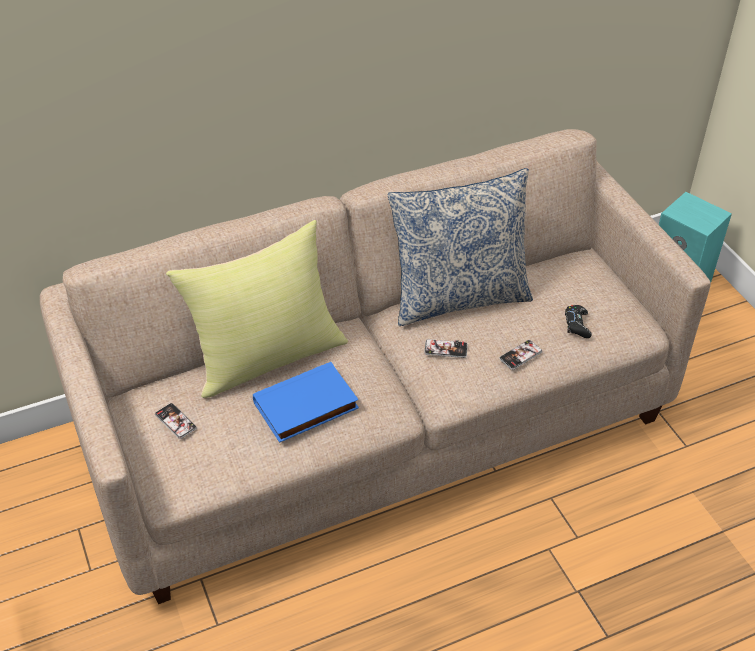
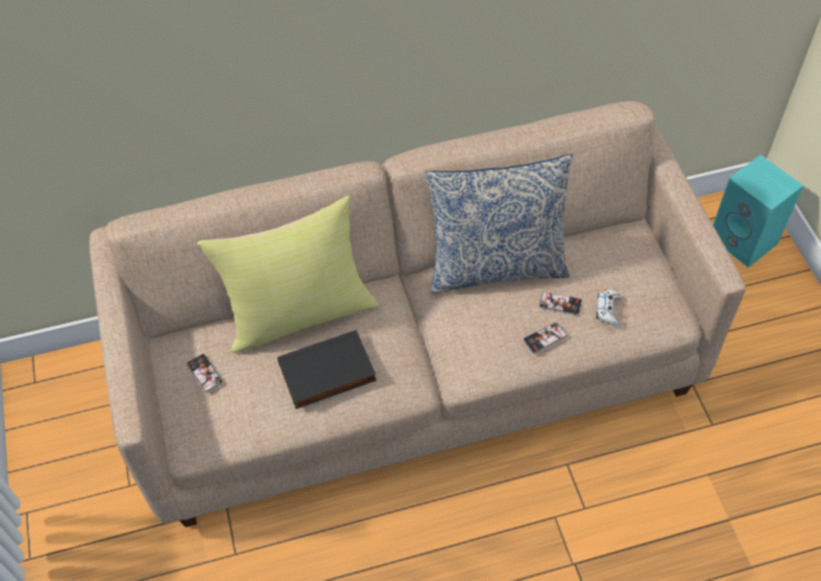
camera: 10 degrees right, 10 degrees up
(306, 407) = (327, 374): blue book -> black book
(446, 349) = (472, 323): phone -> phone (560, 304)
(577, 325) = (608, 310): black game controller -> white game controller

